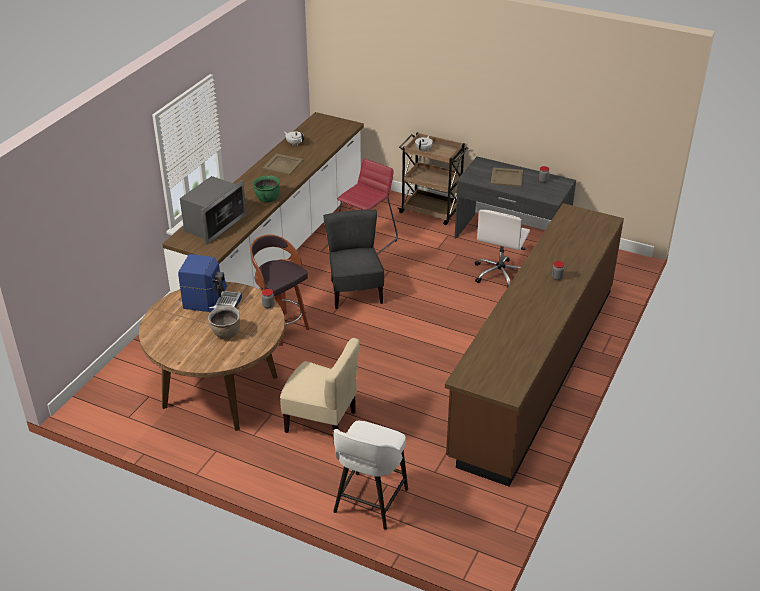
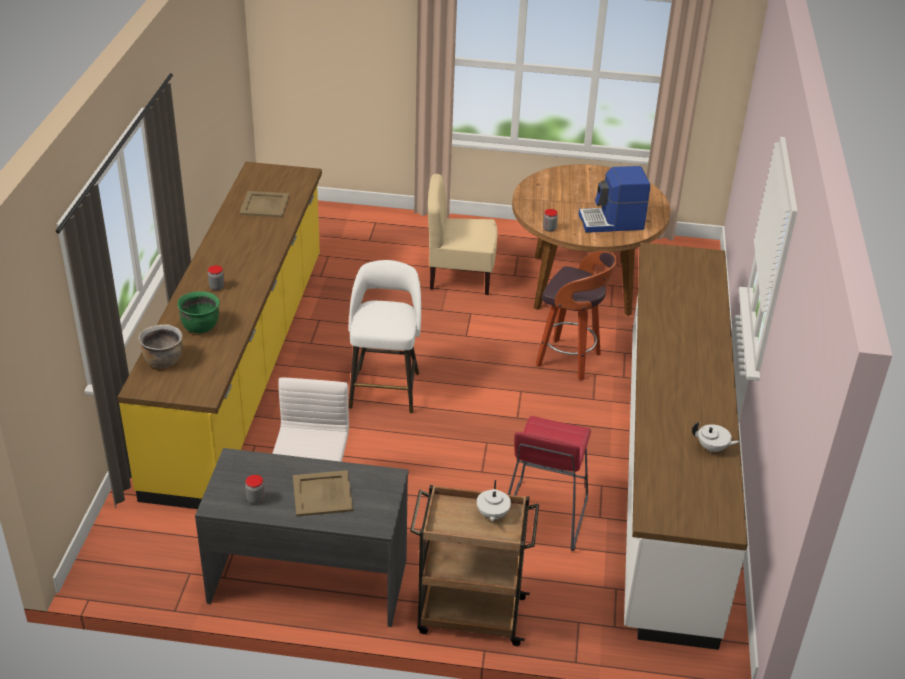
camera: 160 degrees right, 0 degrees up
(213, 224) = (691, 283): microwave -> none
(226, 333) = (569, 197): brown cooking pot -> brown cooking pot (163, 361)
(267, 199) = (658, 332): green cooking pot -> green cooking pot (200, 326)
(282, 164) = (692, 399): beige tray -> beige tray (265, 205)
(355, 292) = (510, 427): grey chair -> none
(369, 502) = (379, 226): white stool -> white stool (385, 388)
(534, 369) = (242, 368): brown counter -> yellow counter

